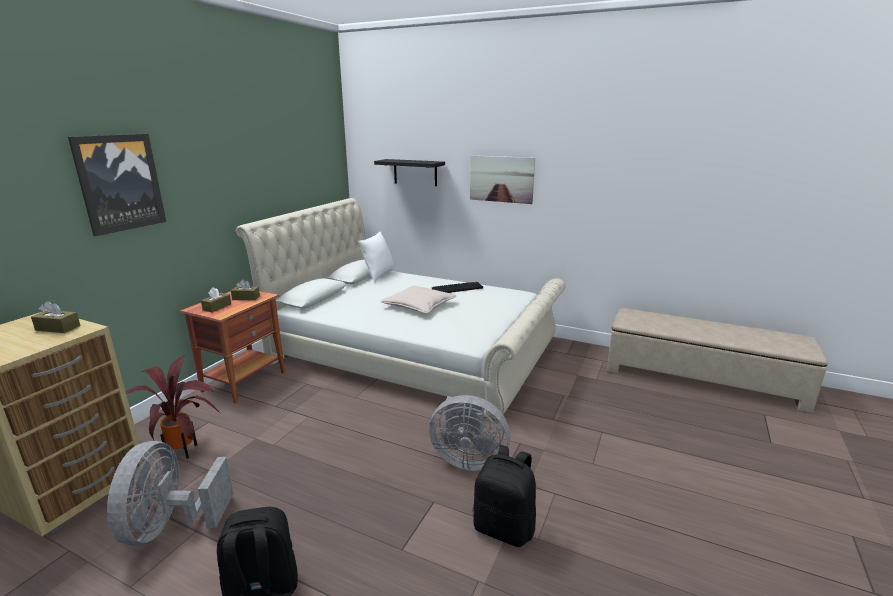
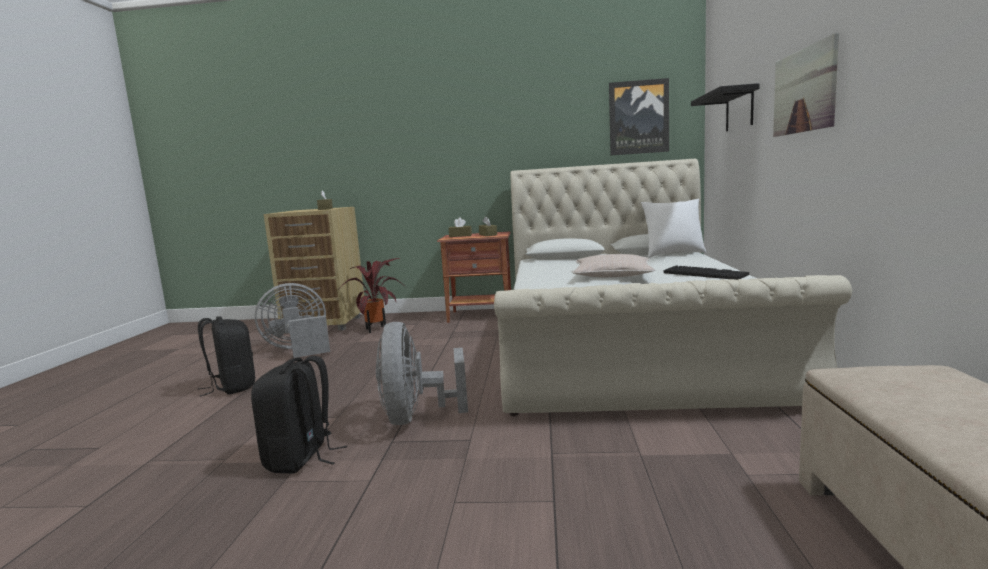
camera: 70 degrees right, 10 degrees down
(120, 183) = (415, 126): picture -> picture (638, 117)

